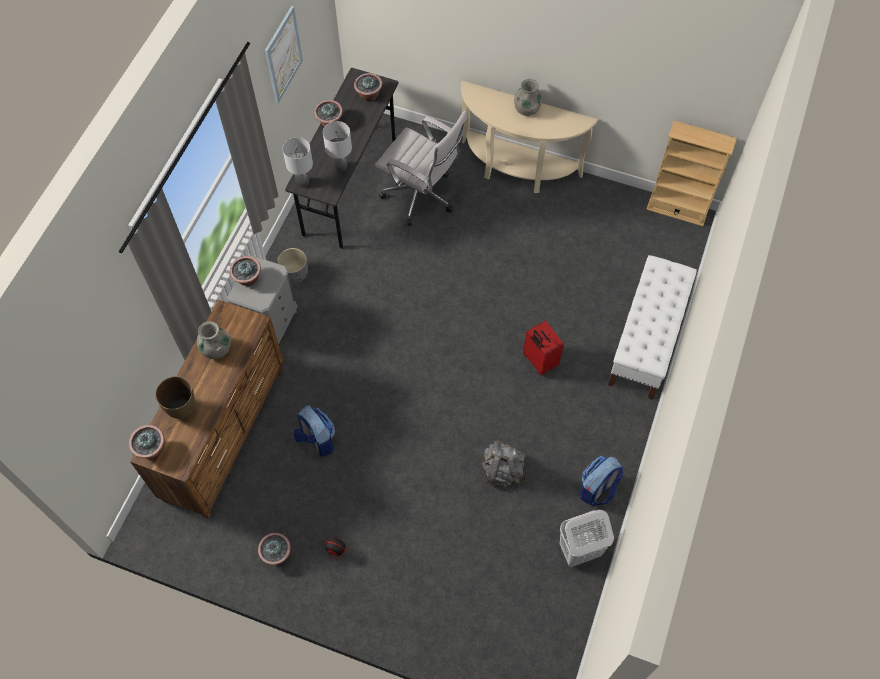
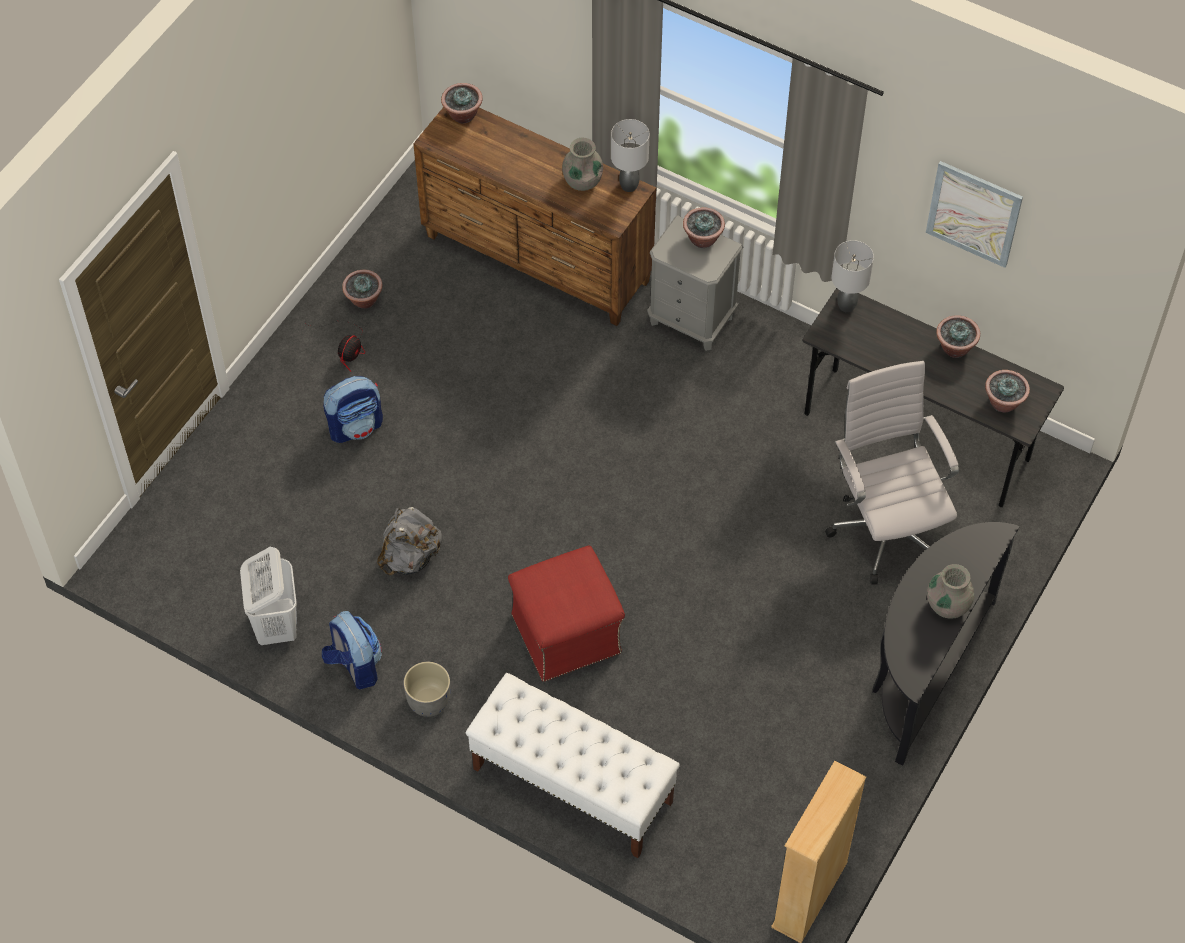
camera: 100 degrees right, 5 degrees down
(183, 409) = (507, 145): brown vase -> none
(294, 274) = (769, 354): grey planter -> grey planter (428, 700)
(317, 440) = (506, 355): backpack -> backpack (356, 426)
(341, 167) = (868, 353): grey table lamp -> grey table lamp (628, 186)
(422, 197) = (885, 528): white office chair -> white office chair turned 120 degrees clockwise
(516, 170) = (923, 669): beige console table -> black console table
(539, 361) = (567, 633): red suitcase -> red ottoman

